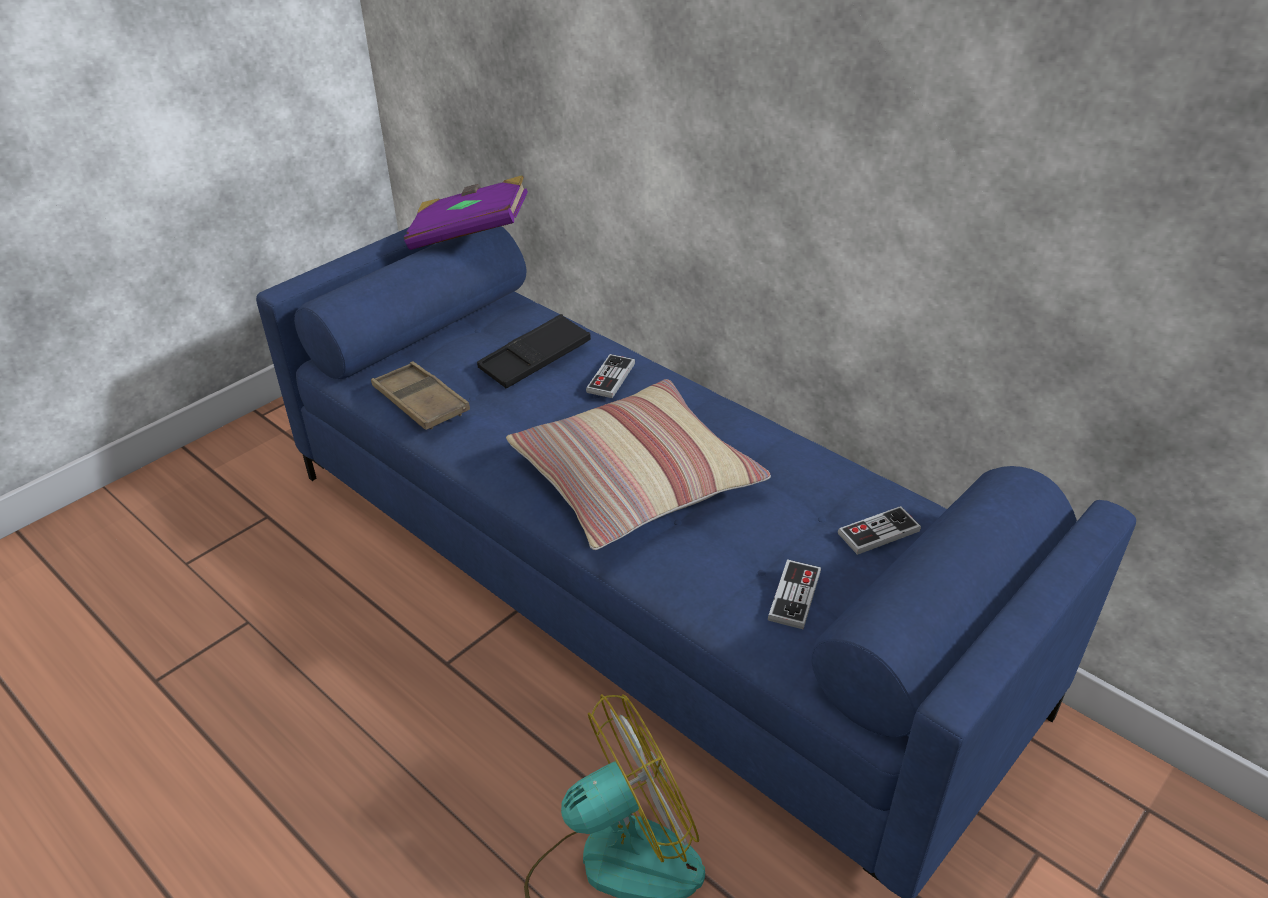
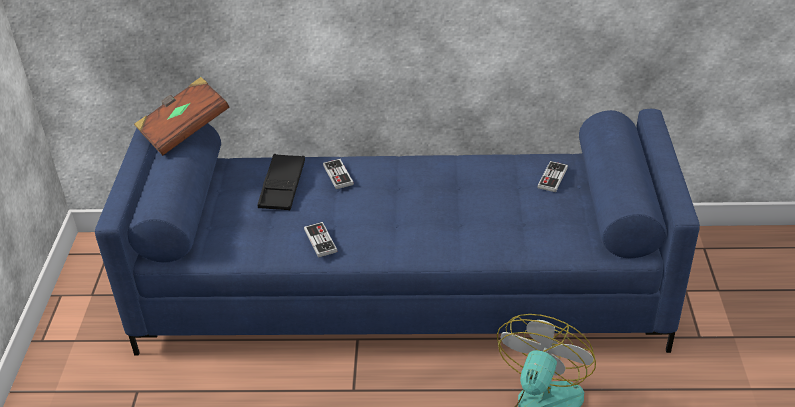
camera: 40 degrees left, 0 degrees up
(420, 403) = (252, 243): brown tray -> none
(469, 235) = (184, 130): purple book -> brown book
(635, 479) = (418, 216): pillow -> none
(794, 596) = (553, 224): game controller -> game controller (320, 241)

